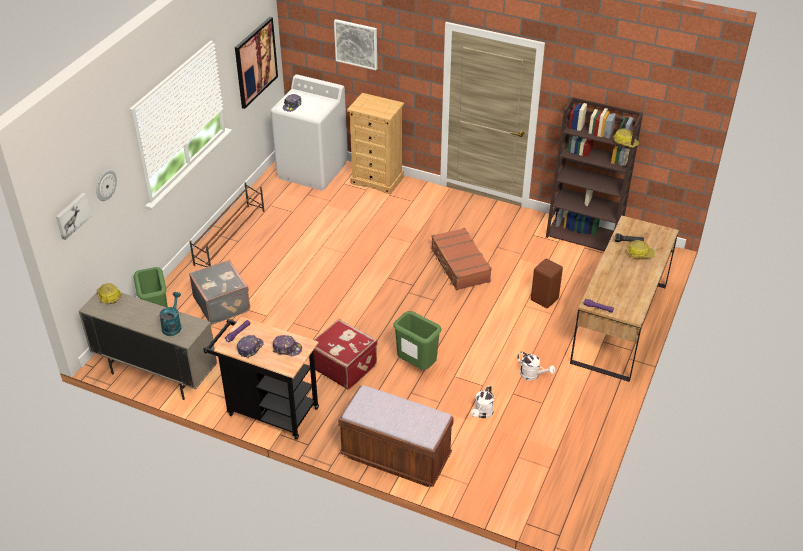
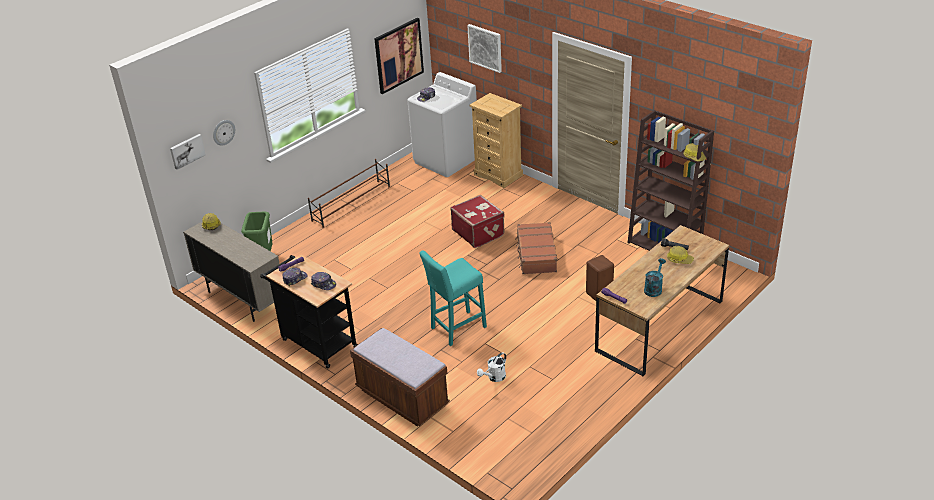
camera: 20 degrees right, 5 degrees down
(172, 325) = (247, 254): turquoise watering can -> turquoise watering can (654, 288)
(222, 304) = (320, 254): grey suitcase -> none
(344, 366) = (395, 318): red suitcase -> red suitcase (478, 232)
(416, 365) = (456, 329): green trash can -> turquoise stool
(532, 375) = (555, 355): white watering can -> none

